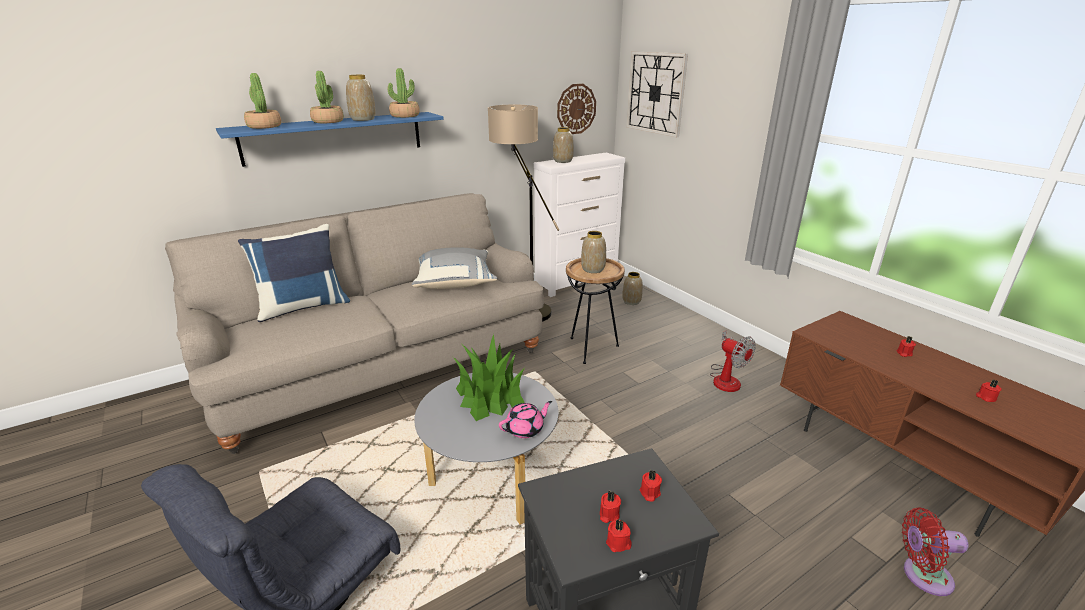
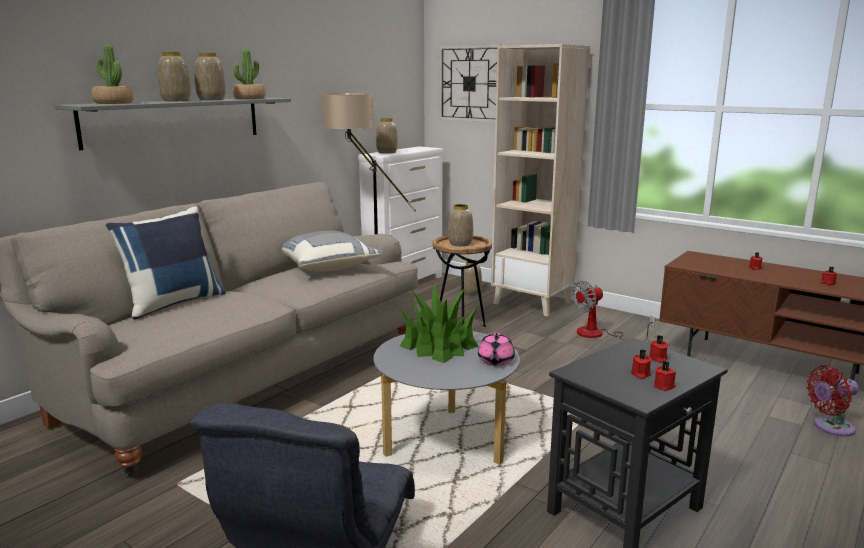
camera: 20 degrees left, 10 degrees down
(328, 121) = (176, 101): potted plant -> vase
(334, 137) = (175, 121): blue shelf -> grey shelf
(525, 429) = (495, 361): pink teapot -> pink teapot turned 150 degrees clockwise
(576, 109) = (392, 101): wall clock -> none
(683, 325) = (533, 303): none -> beige bookcase
(726, 378) = (599, 334): fan -> fan turned 120 degrees clockwise

